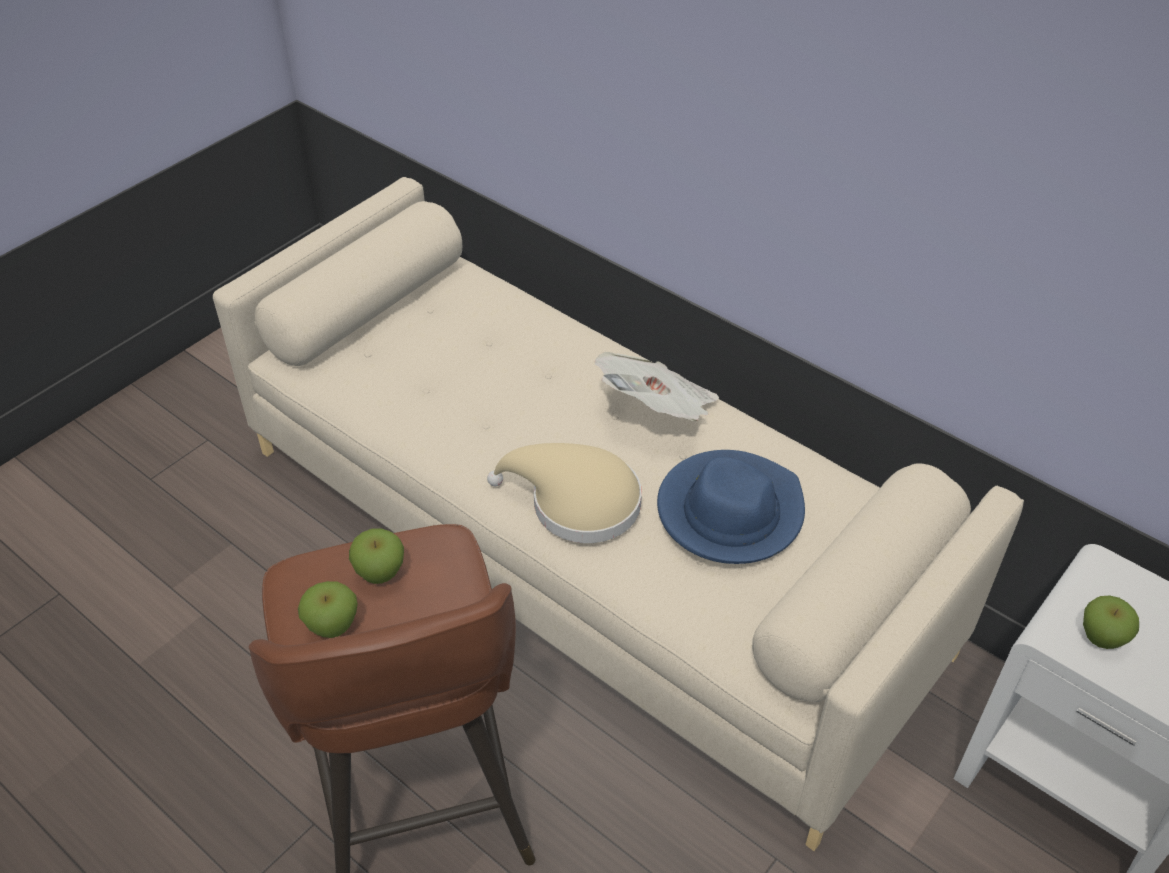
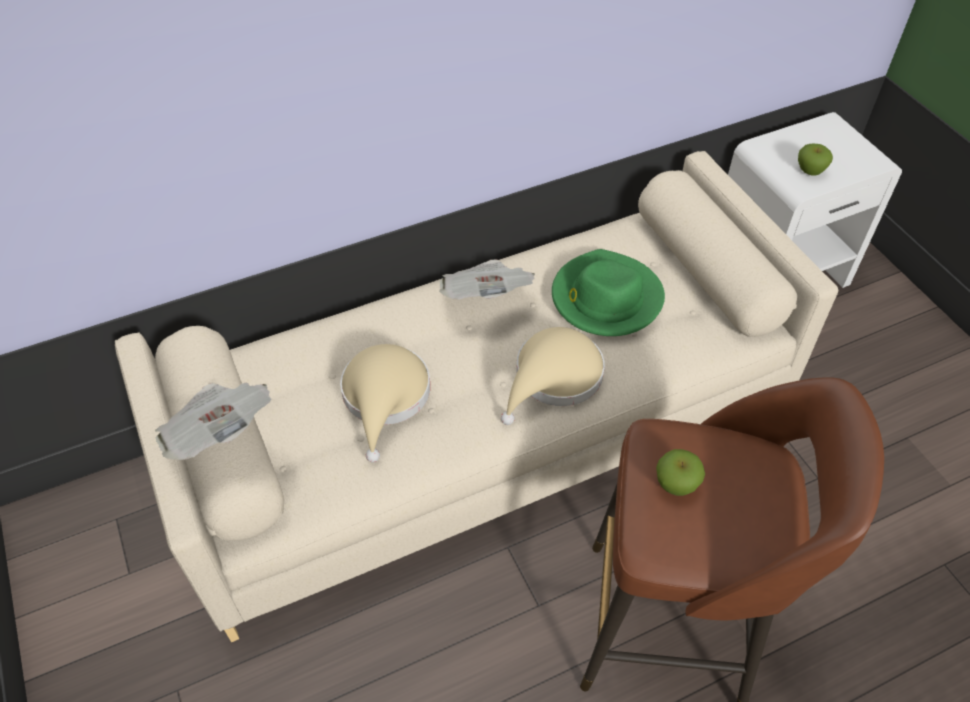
camera: 65 degrees left, 5 degrees up
(331, 269) = (219, 433): none -> newspaper
(332, 626) = (720, 533): apple -> none
(475, 384) = (385, 398): none -> beige hat
(729, 511) = (605, 298): blue hat -> green hat

